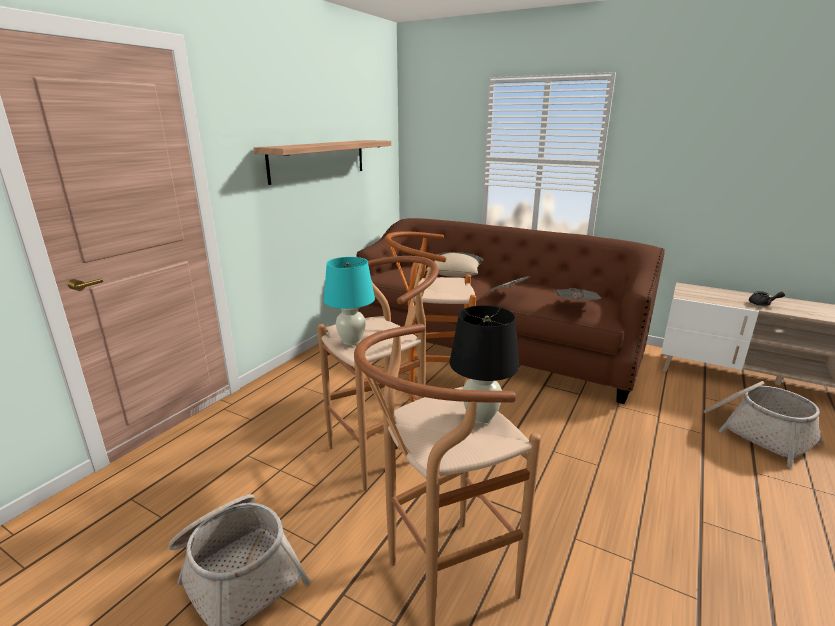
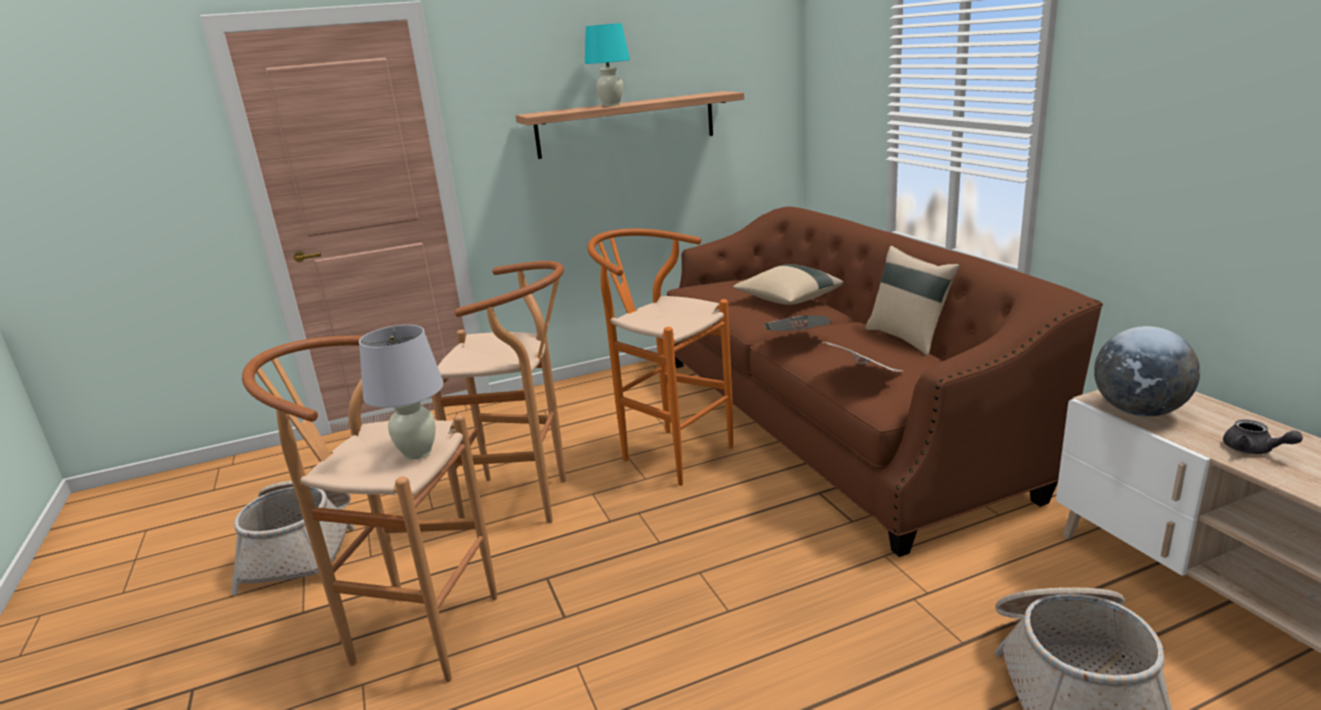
camera: 40 degrees right, 0 degrees up
(351, 341) = (466, 354): turquoise table lamp -> turquoise table lamp (611, 105)
(480, 417) = (417, 453): black table lamp -> white table lamp
(551, 284) = (908, 338): none -> beige pillow
(704, 298) = (1139, 411): none -> globe

